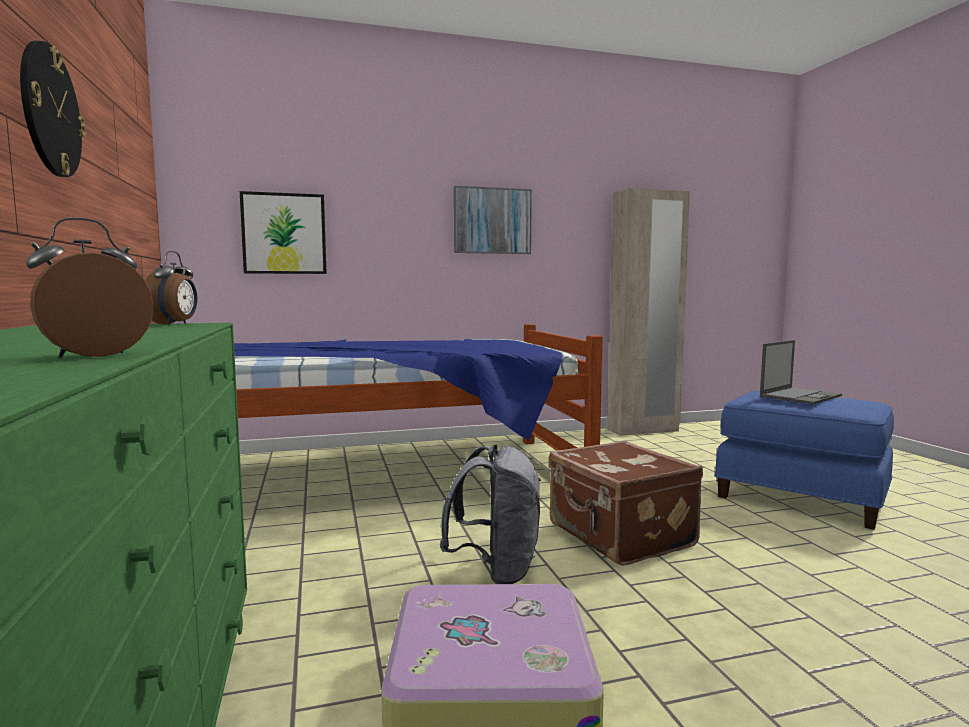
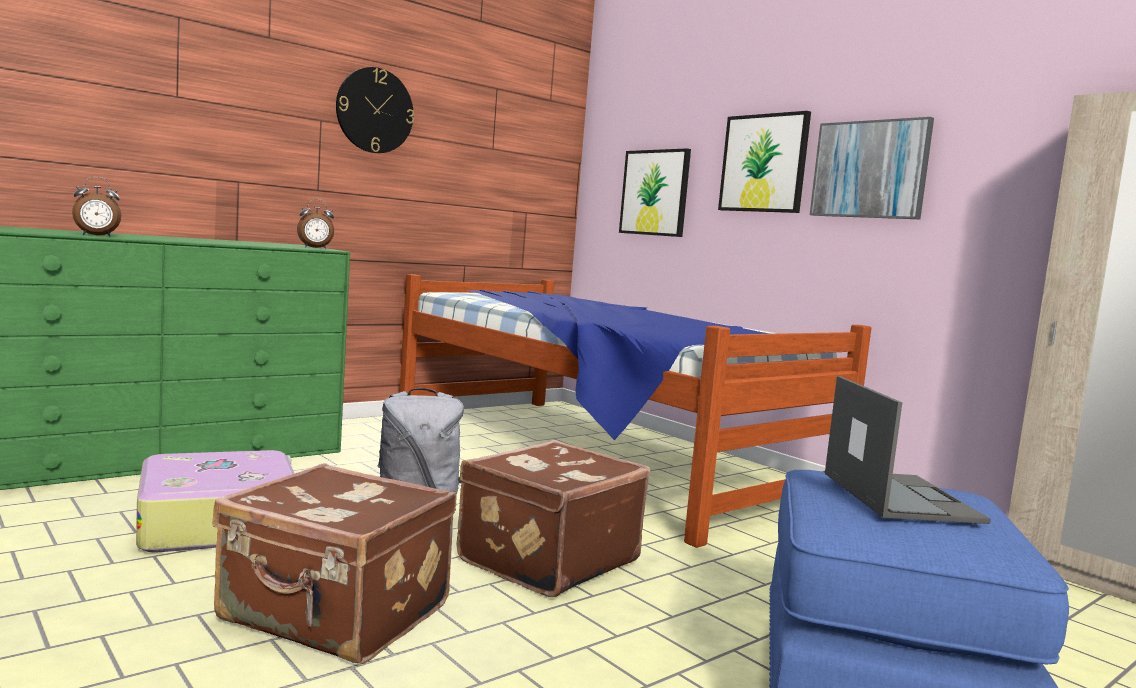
camera: 65 degrees right, 0 degrees up
(93, 355) = (96, 235): alarm clock -> alarm clock turned 135 degrees clockwise
(404, 212) = (764, 163): none -> picture
(747, 635) = (335, 615): none -> brown suitcase
(800, 396) = (898, 496): laptop -> laptop turned 120 degrees counterclockwise

